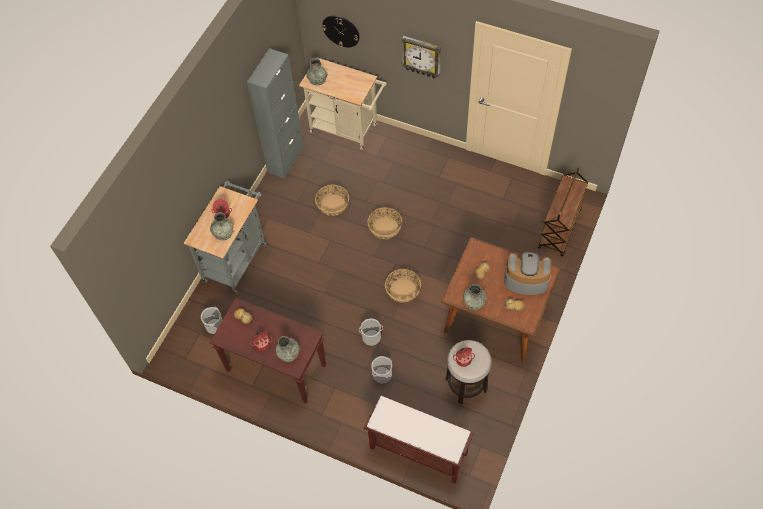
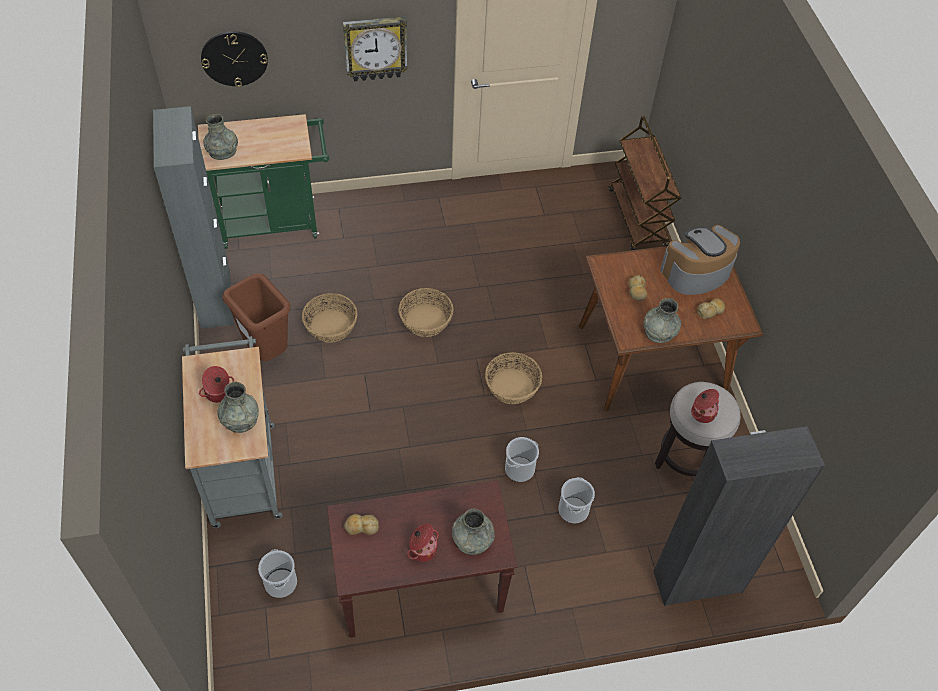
camera: 40 degrees left, 5 degrees down
(290, 203) = (267, 352): none -> brown trash can
(347, 129) = (276, 222): beige cart -> green cart
(417, 450) = (697, 581): brown bench -> black cabinet

